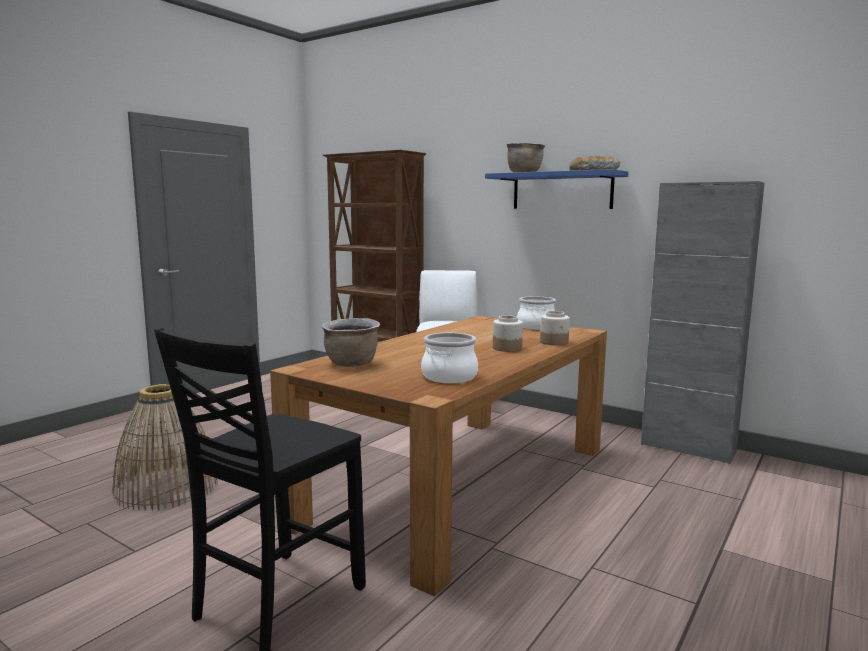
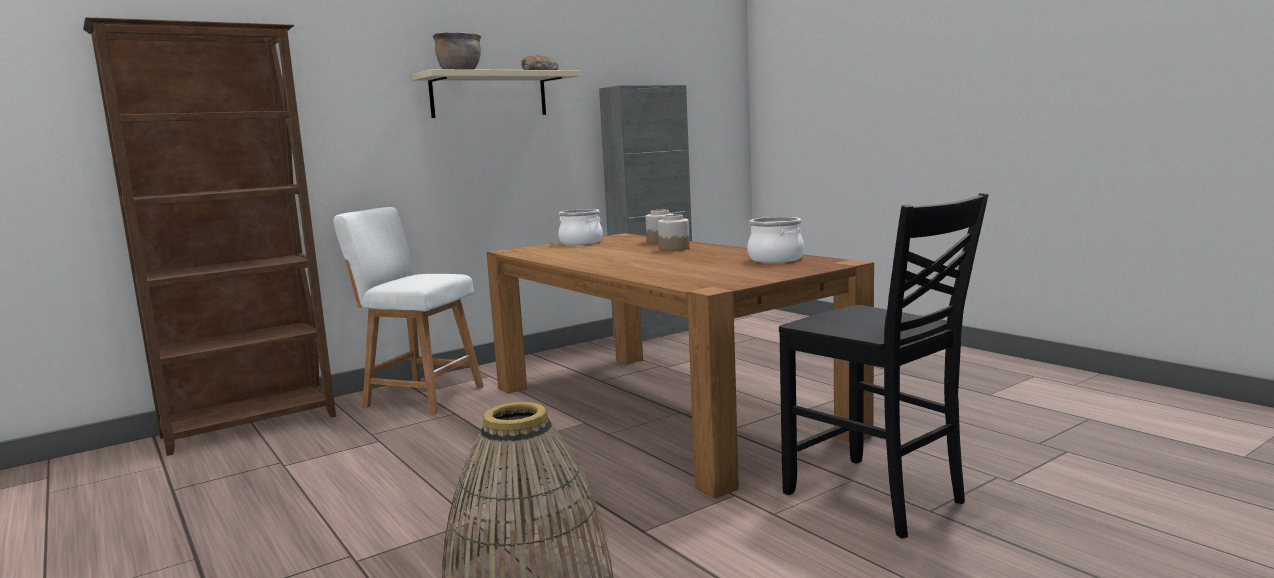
camera: 70 degrees left, 0 degrees up
(351, 364) = (703, 277): brown cooking pot -> none
(562, 191) = (489, 95): blue shelf -> beige shelf

